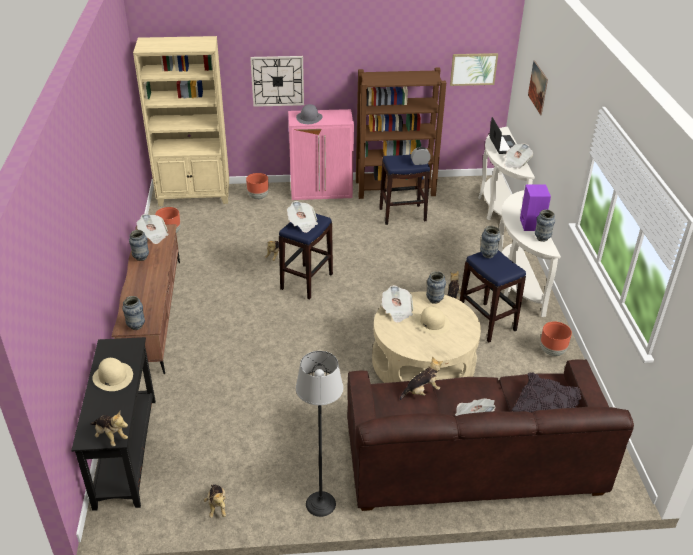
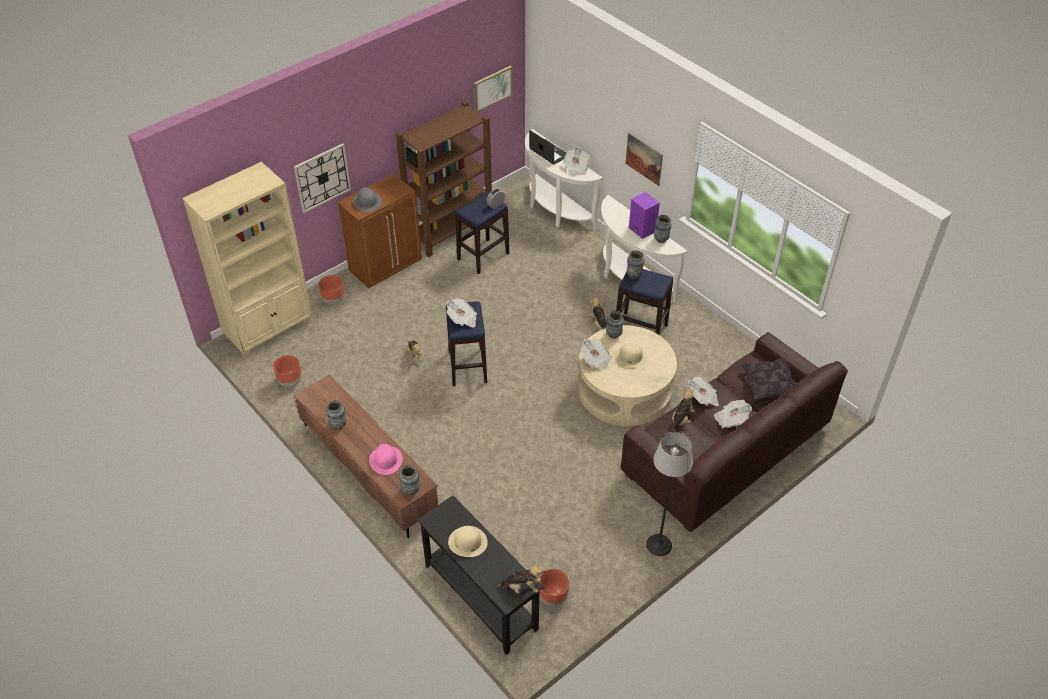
camera: 35 degrees left, 10 degrees up
(144, 296) = (386, 460): none -> pink hat
(153, 235) = (322, 397): newspaper -> newspaper (703, 398)
(217, 506) = (591, 592): plush toy -> none
(321, 190) = (385, 264): pink cabinet -> brown cabinet
(538, 87) = (580, 96): picture -> picture (644, 159)
(552, 351) = (705, 330): brown planter -> brown planter (553, 598)

